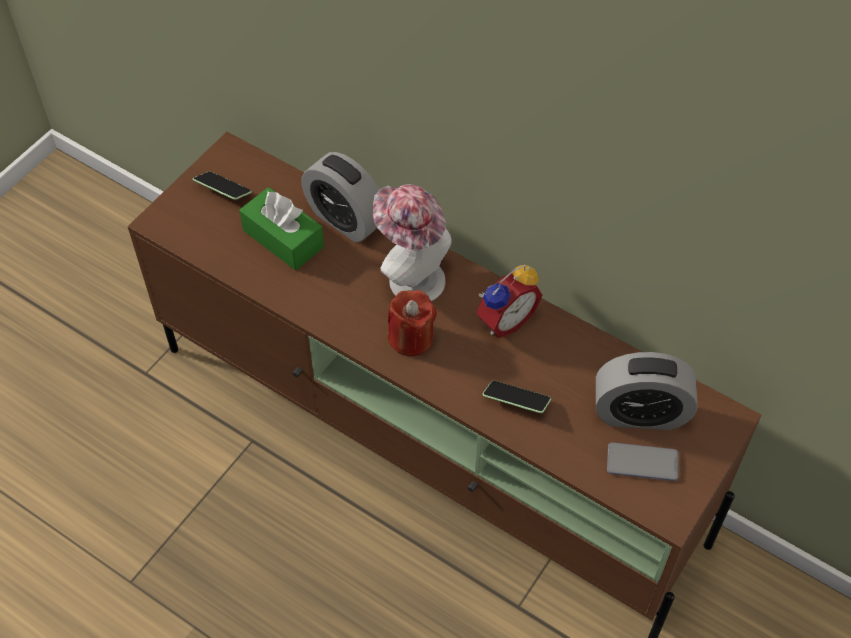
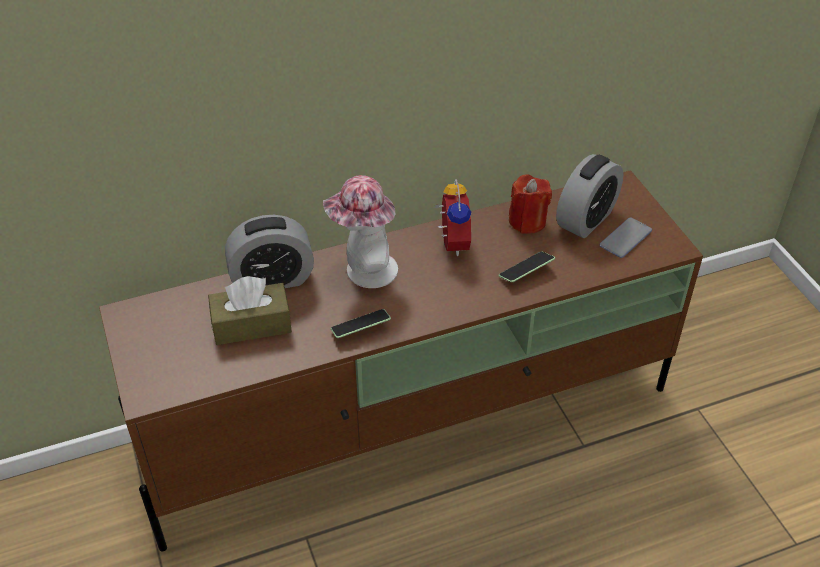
camera: 55 degrees left, 10 degrees down
(223, 191) = (160, 338): phone -> phone (360, 329)
(283, 238) = (251, 325): green tissue box -> brown tissue box
(411, 338) = (421, 299): red candle -> red candle (527, 221)

